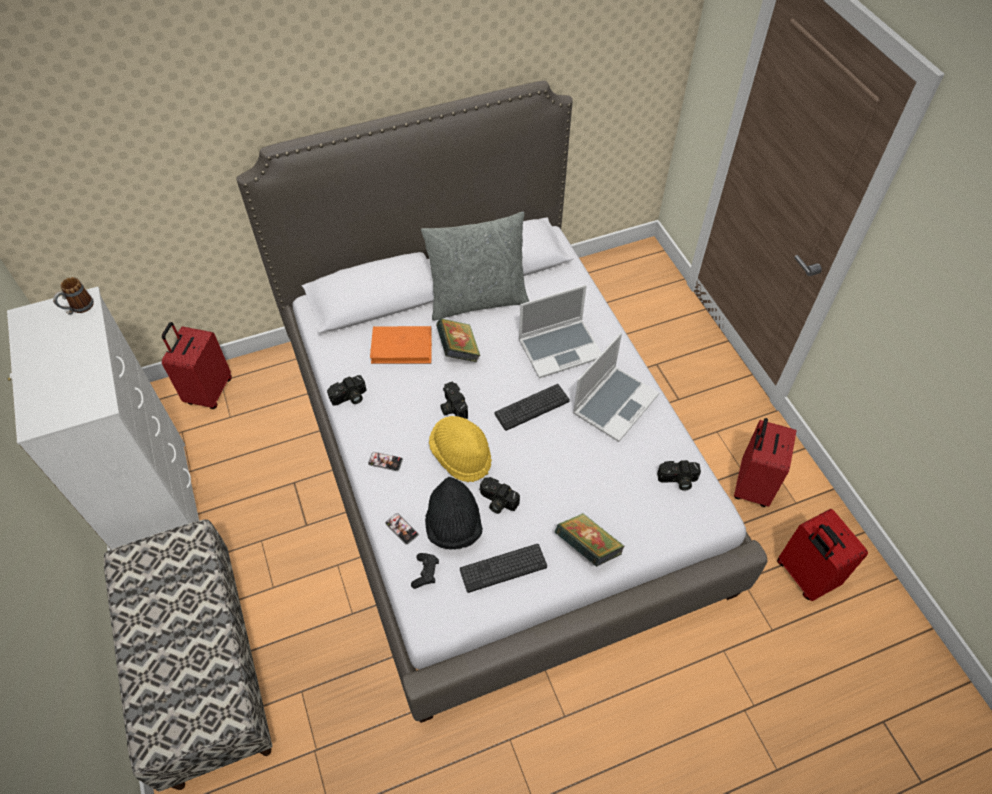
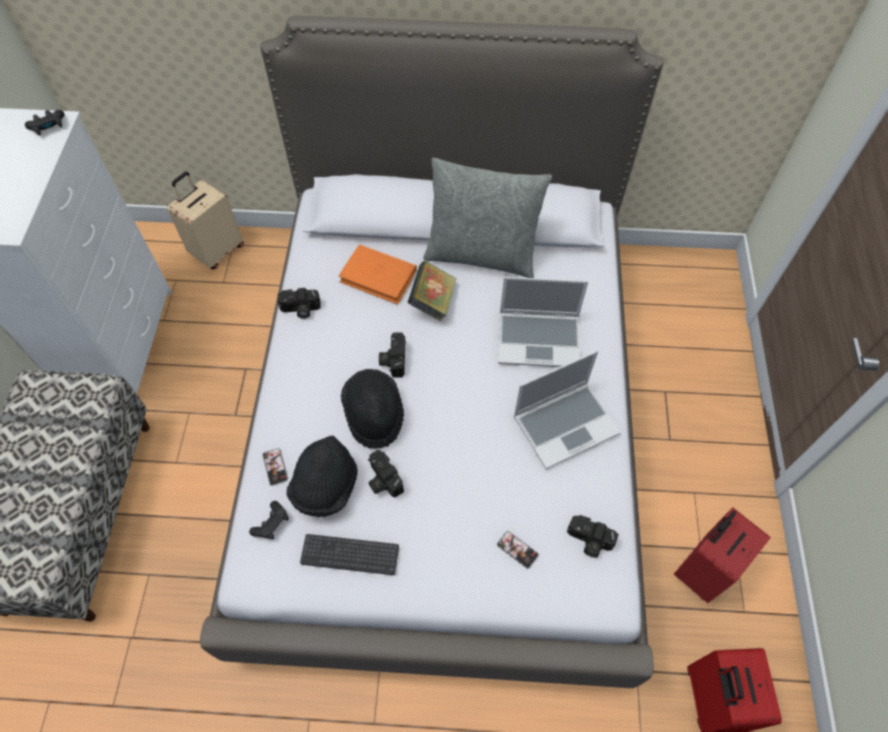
camera: 25 degrees right, 5 degrees up
(78, 308) = (49, 127): mug -> black game controller
(208, 391) = (217, 250): red suitcase -> beige suitcase
(385, 461) = (298, 390): phone -> phone (517, 550)
(461, 455) = (374, 415): yellow hat -> black hat
(532, 407) = (474, 392): keyboard -> none
(587, 547) = (449, 572): book -> none

